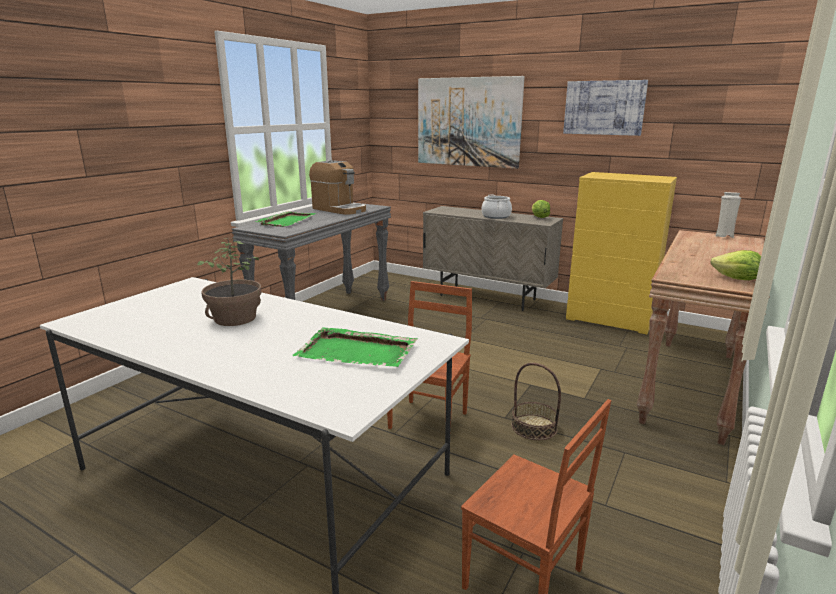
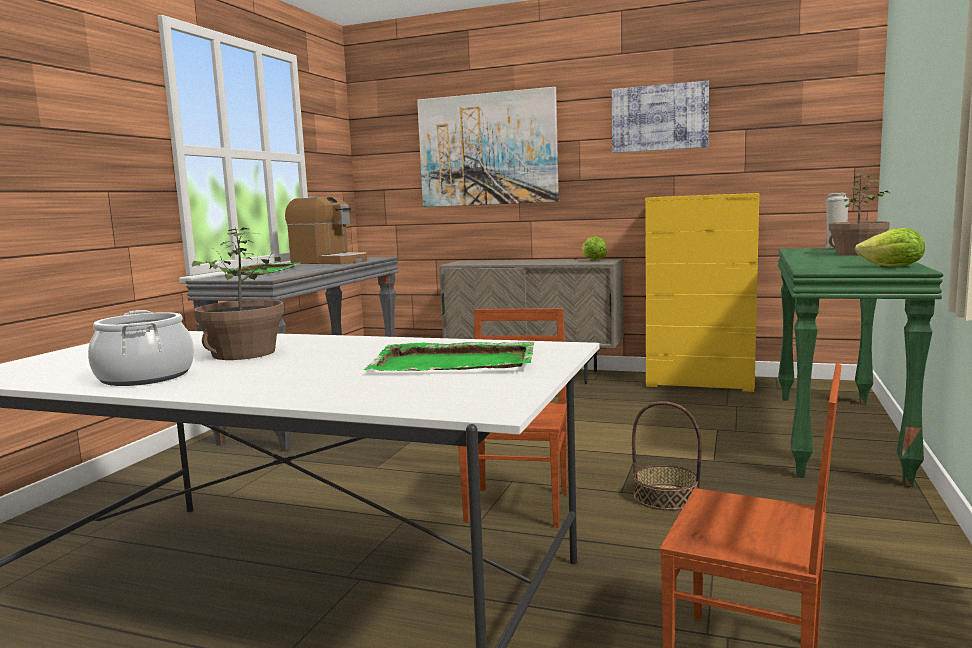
camera: 10 degrees left, 10 degrees down
(496, 216) = (538, 262): cooking pot -> cooking pot (146, 377)
(691, 387) = (838, 435): brown console table -> green console table
(731, 249) = (856, 254): none -> potted plant

